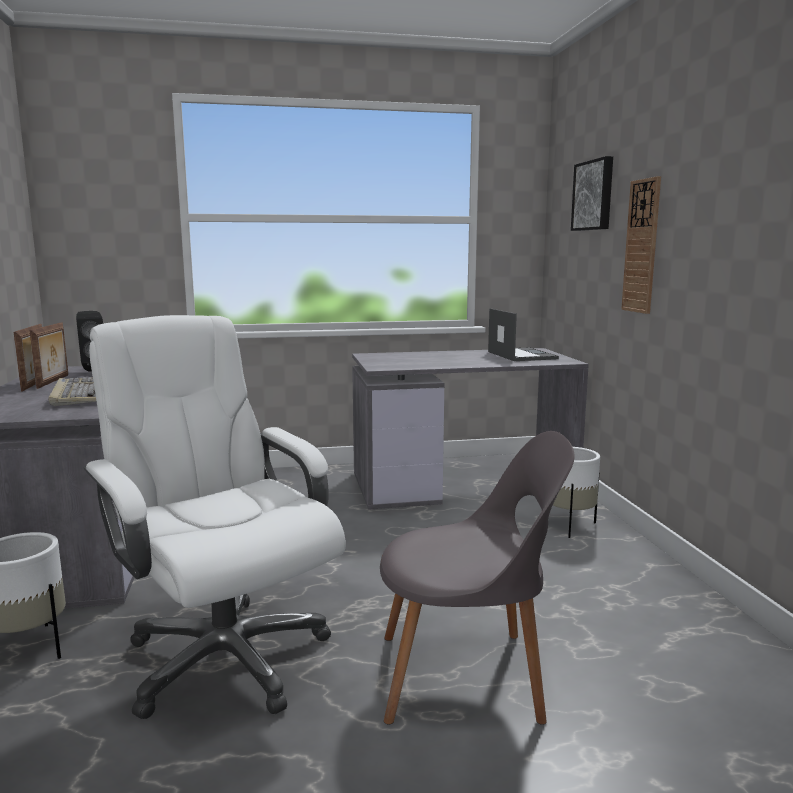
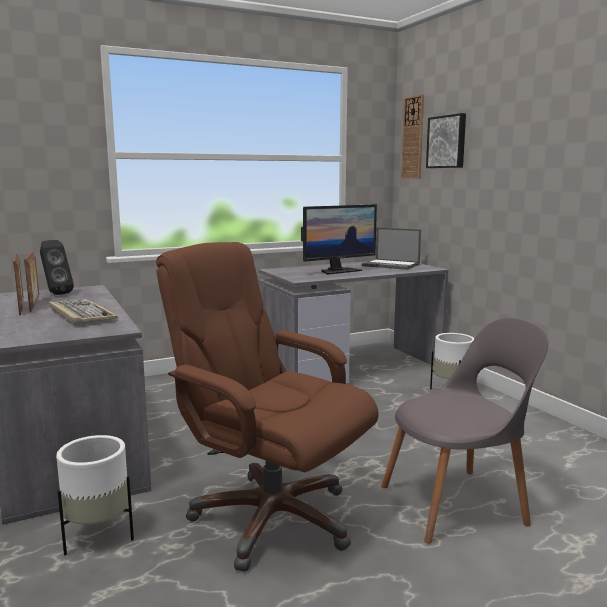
camera: 15 degrees left, 0 degrees up
(225, 657) = (271, 518): white office chair -> brown office chair
(442, 359) = (338, 271): none -> monitor
(521, 355) = (391, 265): laptop -> laptop turned 150 degrees clockwise
(642, 246) = (497, 181): wall clock -> wall clock (413, 137)

